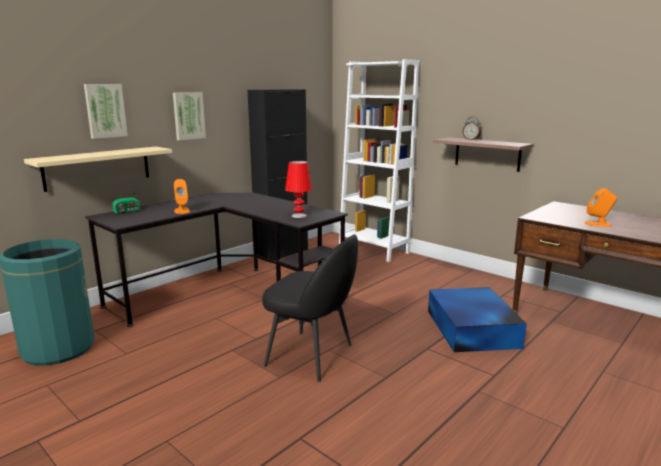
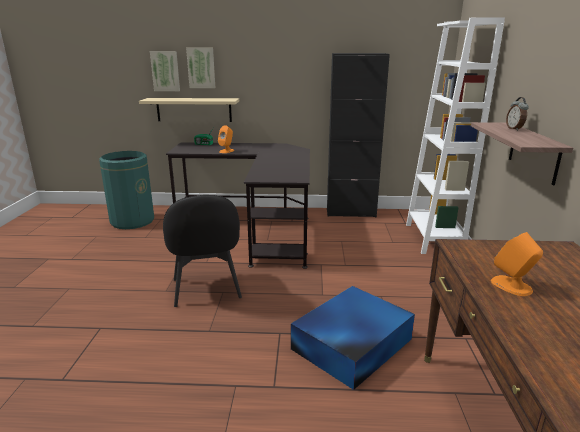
camera: 50 degrees right, 5 degrees up
(188, 116) = (270, 75): picture -> picture (165, 71)
(299, 216) = (271, 174): red table lamp -> none

